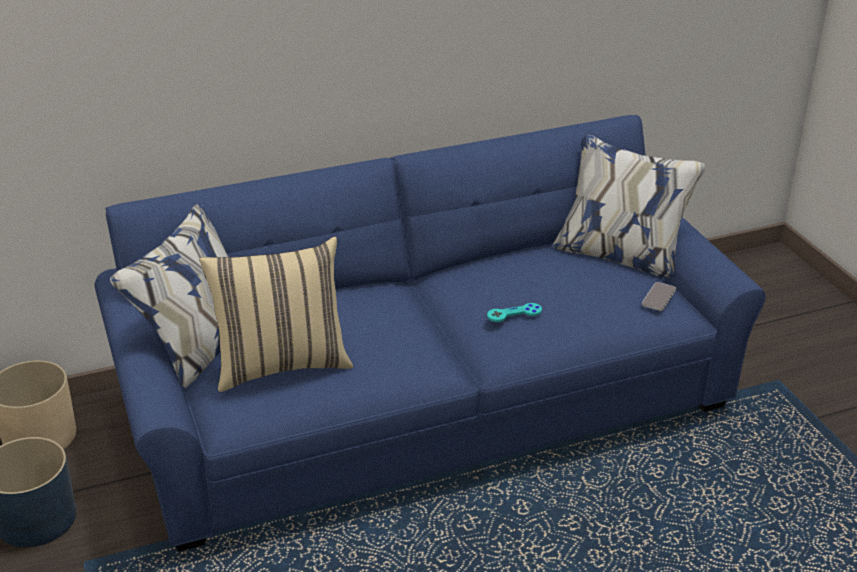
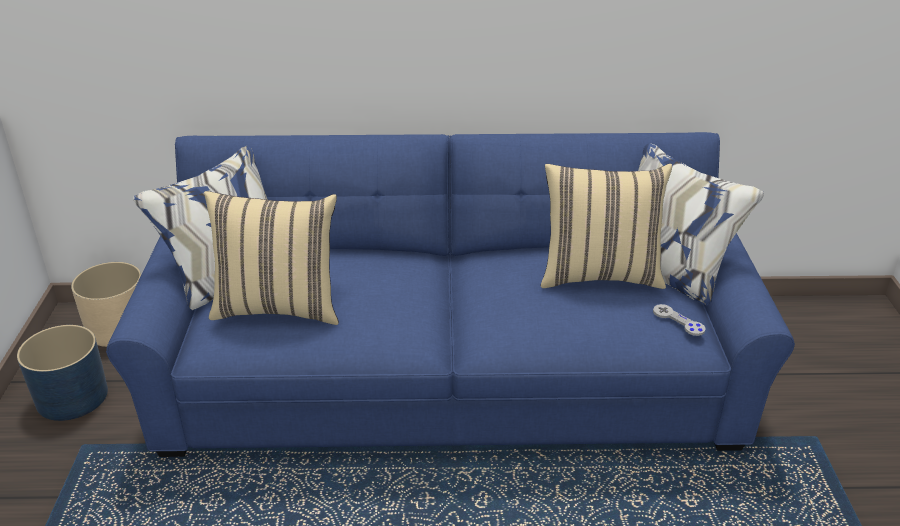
camera: 20 degrees right, 0 degrees up
(514, 313) = (519, 306): turquoise game controller -> none
(569, 269) = (599, 275): none -> beige pillow
(658, 297) = (678, 321): phone -> grey game controller

